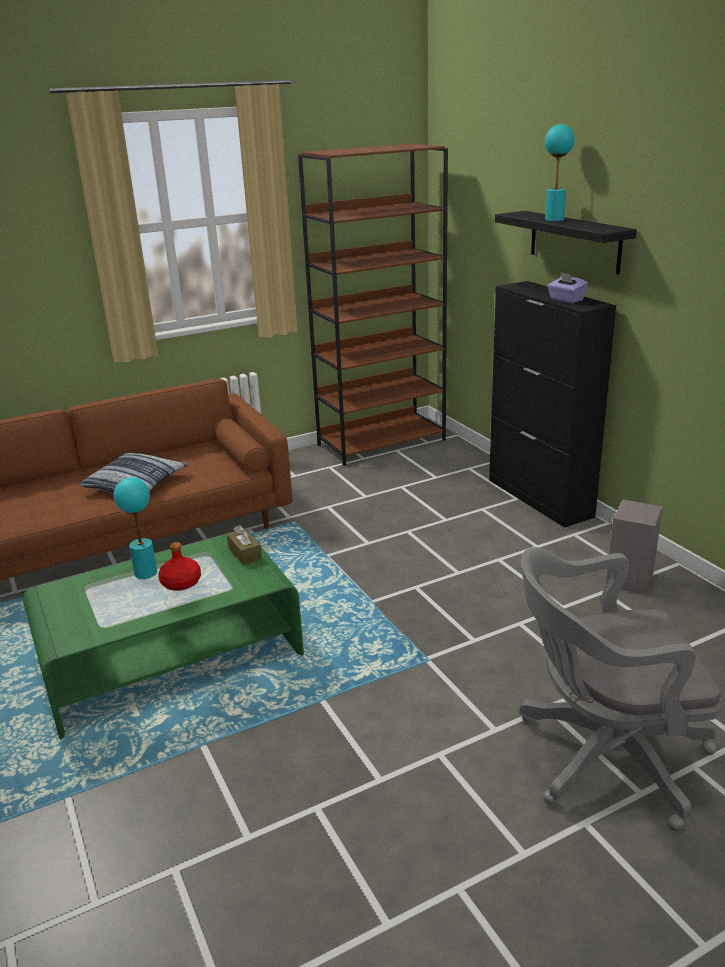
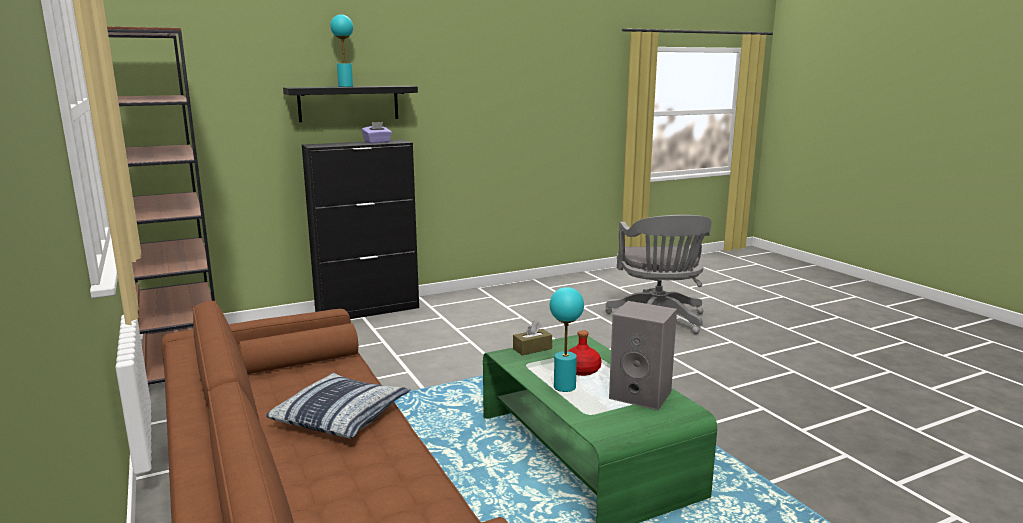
camera: 90 degrees left, 10 degrees down
(630, 580) = (495, 299): grey speaker -> grey speaker (642, 395)

